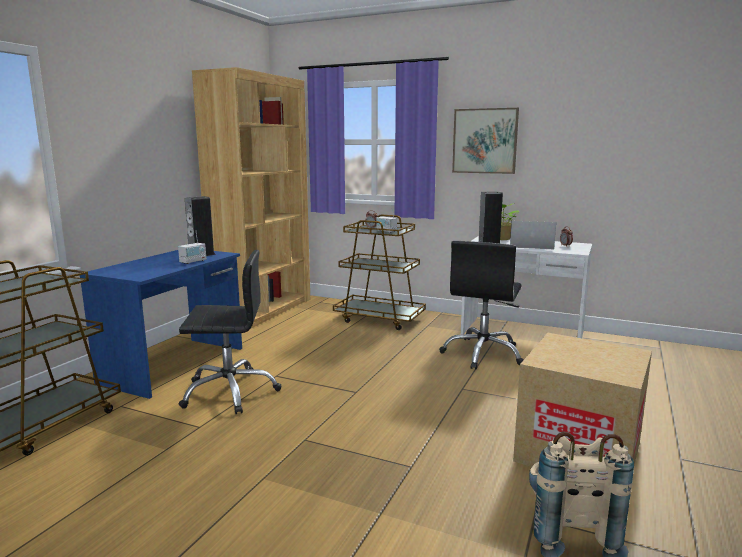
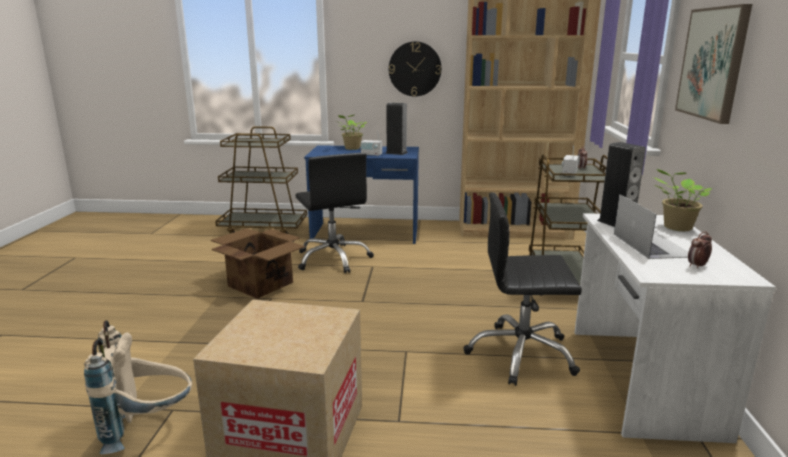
camera: 70 degrees right, 5 degrees up
(140, 264) = (351, 148): none -> potted plant
(153, 160) = (415, 69): none -> wall clock
(254, 443) = (260, 284): none -> cardboard box

